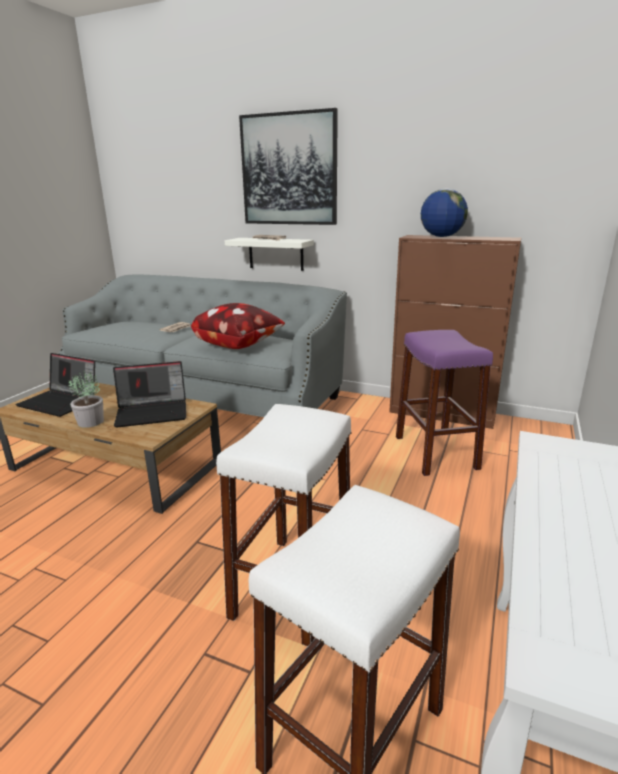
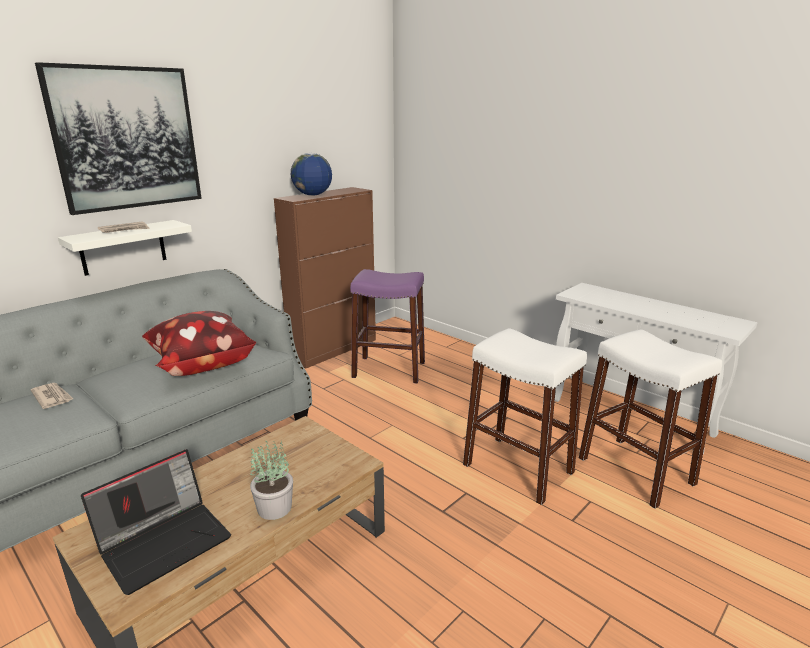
camera: 70 degrees left, 0 degrees up
(153, 412) = (290, 457): laptop -> none

